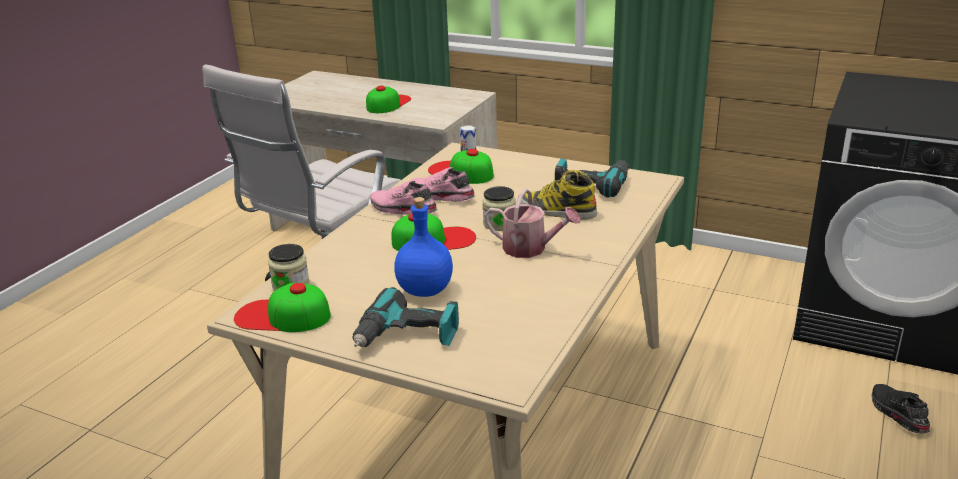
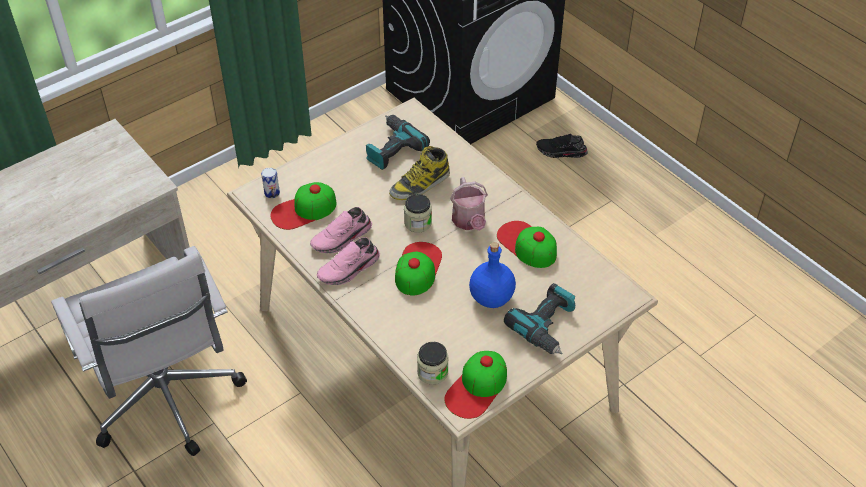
camera: 65 degrees left, 20 degrees up
(388, 103) = (64, 202): cap -> cap (527, 244)
(530, 249) = (469, 222): watering can -> watering can turned 120 degrees clockwise

